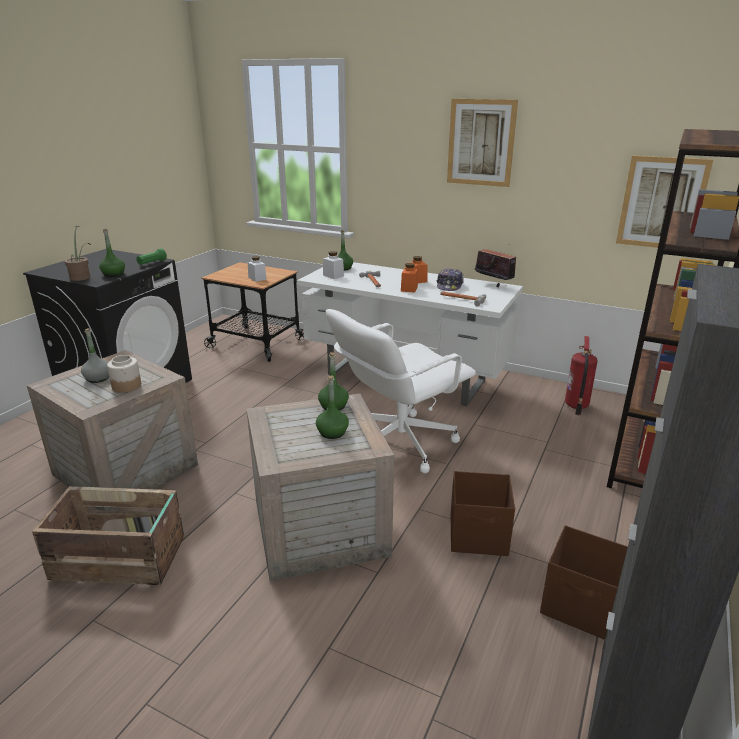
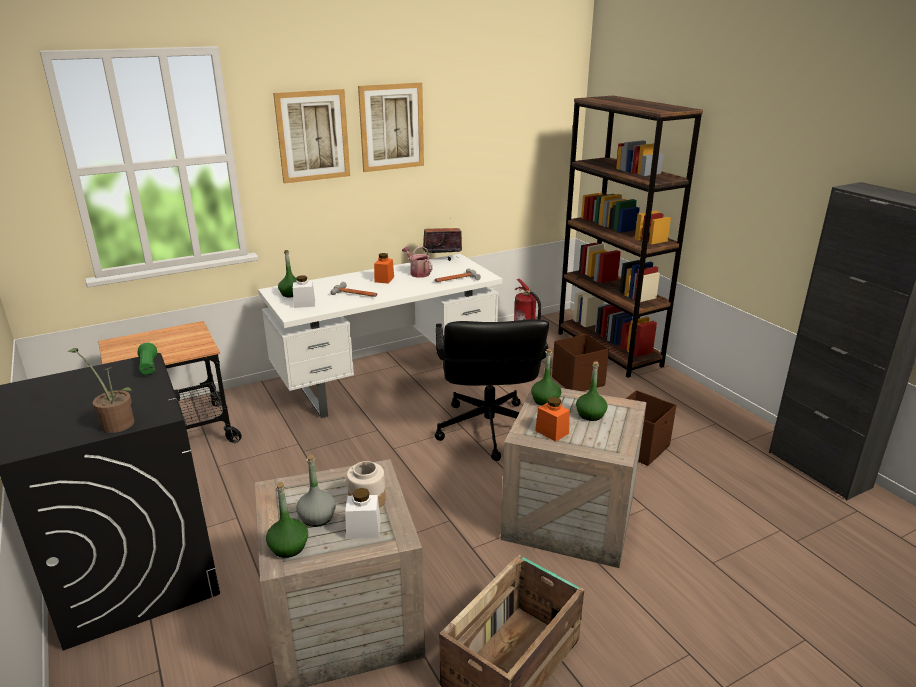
camera: 55 degrees left, 0 degrees up
(113, 274) = (149, 399): green bottle -> green bottle (288, 547)
(257, 278) = (182, 346): white jar -> white jar (363, 529)
(399, 442) = (488, 430): white office chair -> black office chair
(409, 289) = (398, 288): orange jar -> orange jar (552, 432)
(449, 286) = (418, 273): cap -> watering can
(580, 606) = (732, 443): brown storage box -> brown storage box (579, 381)
(662, 203) = (536, 156): picture -> picture (313, 136)

